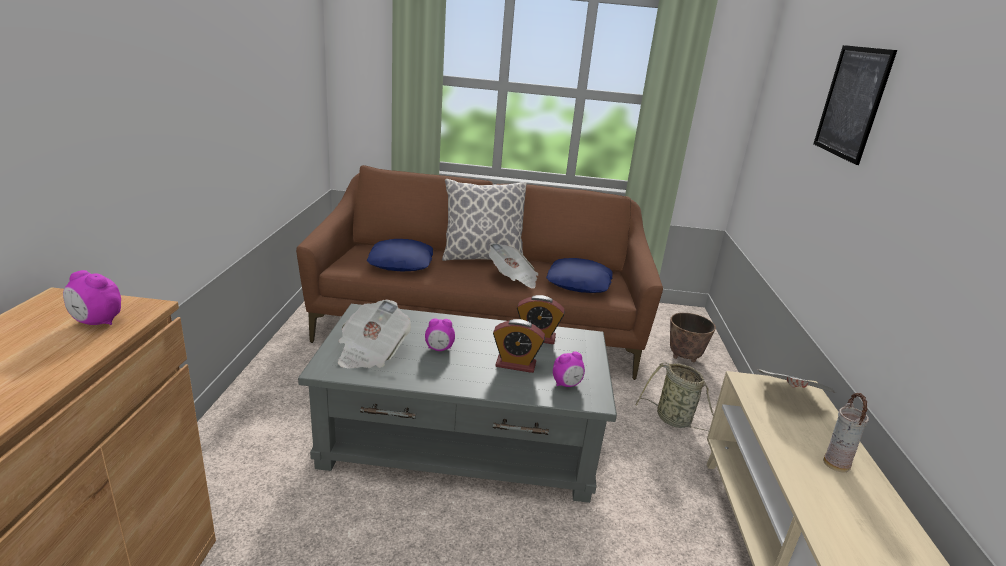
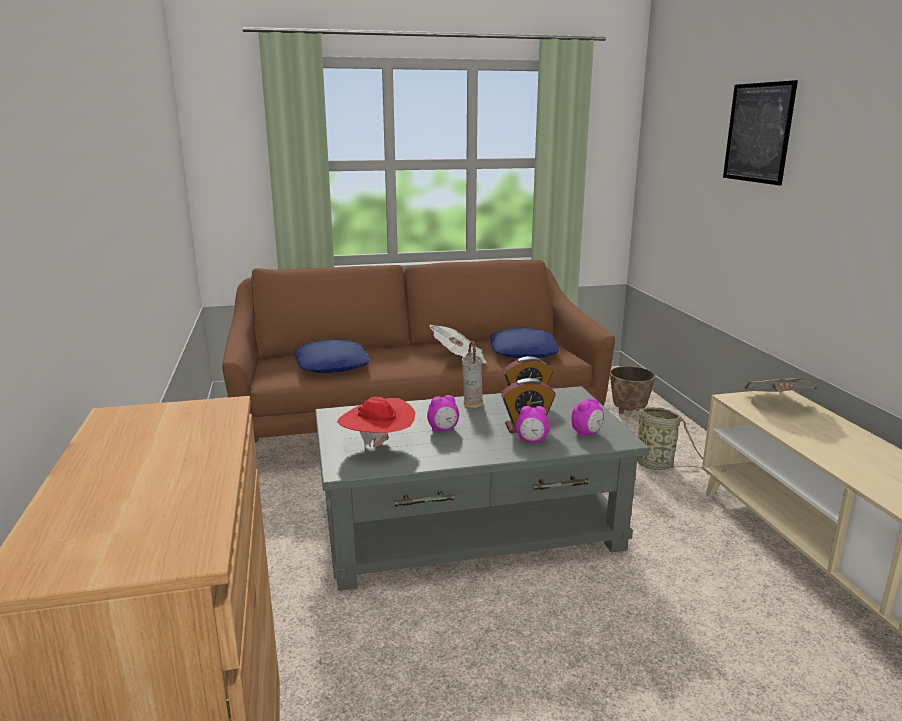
camera: 15 degrees left, 5 degrees down
(97, 322) = (192, 424): alarm clock -> alarm clock (532, 441)
(371, 352) = (378, 446): newspaper -> red hat
(482, 257) = (410, 346): pillow -> none
(834, 464) = (848, 443): vase -> vase (472, 404)

